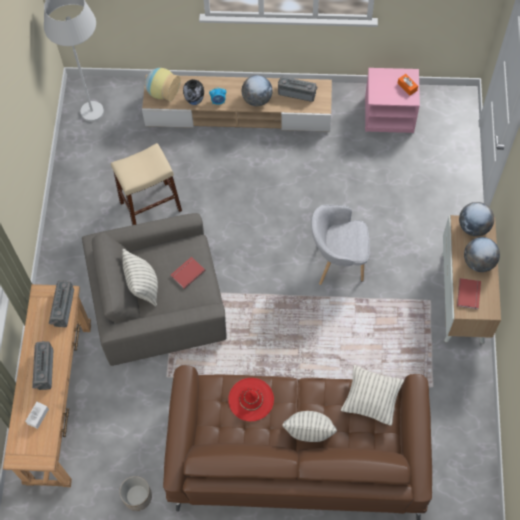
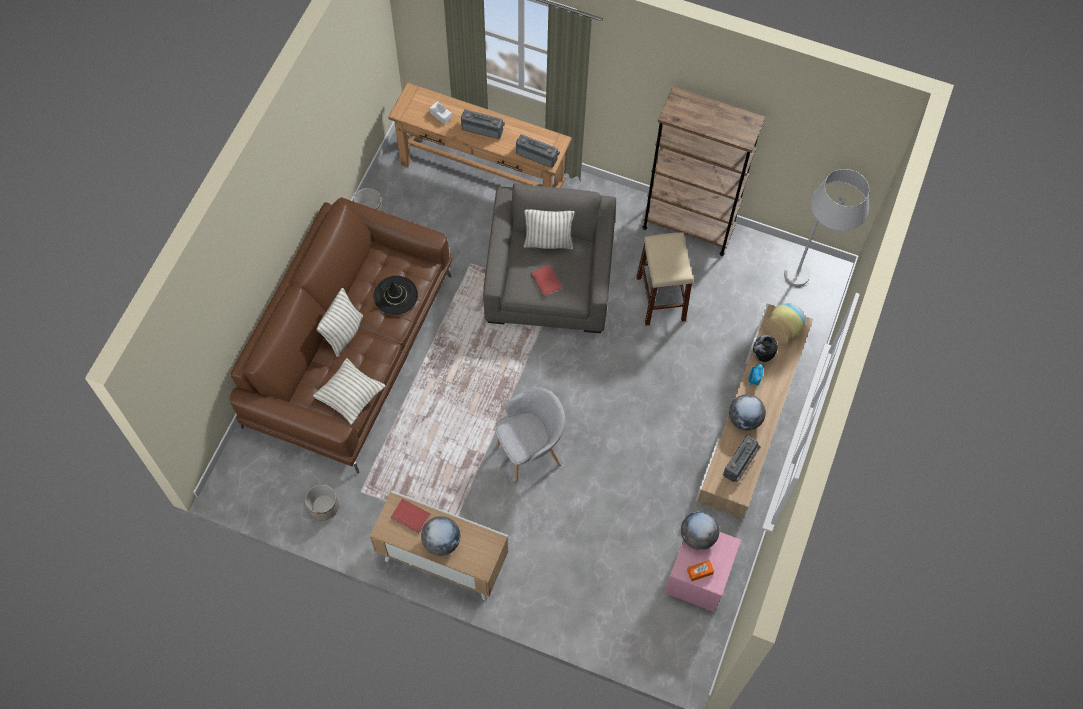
camera: 105 degrees right, 0 degrees up
(68, 204) = (688, 227): none -> brown bookcase
(251, 399) = (395, 295): red hat -> black hat
(337, 263) = (530, 452): grey armchair -> grey armchair turned 45 degrees clockwise
(460, 413) = (323, 507): none -> planter
(473, 227) = (484, 554): globe -> globe (697, 536)

